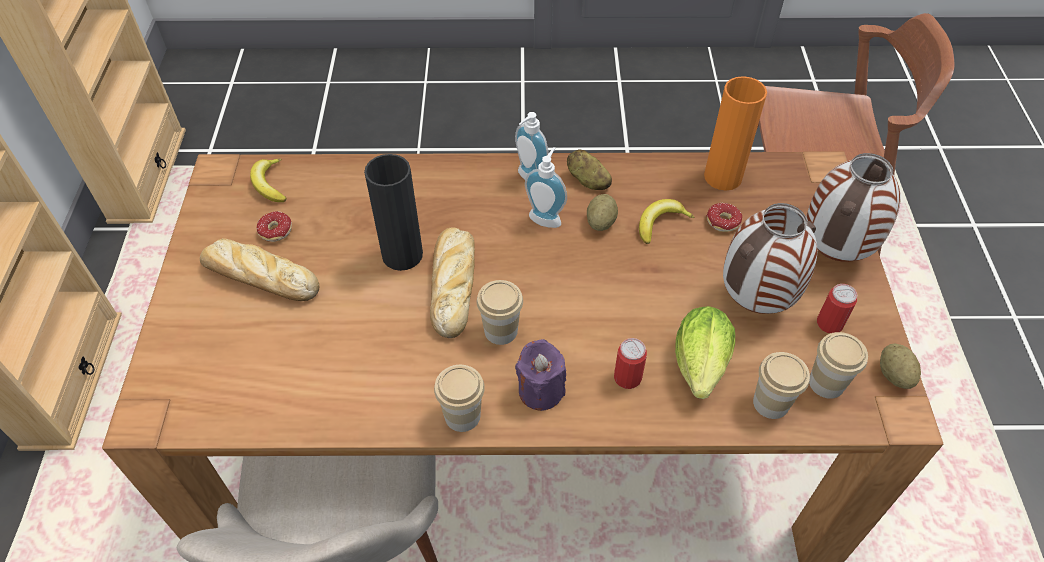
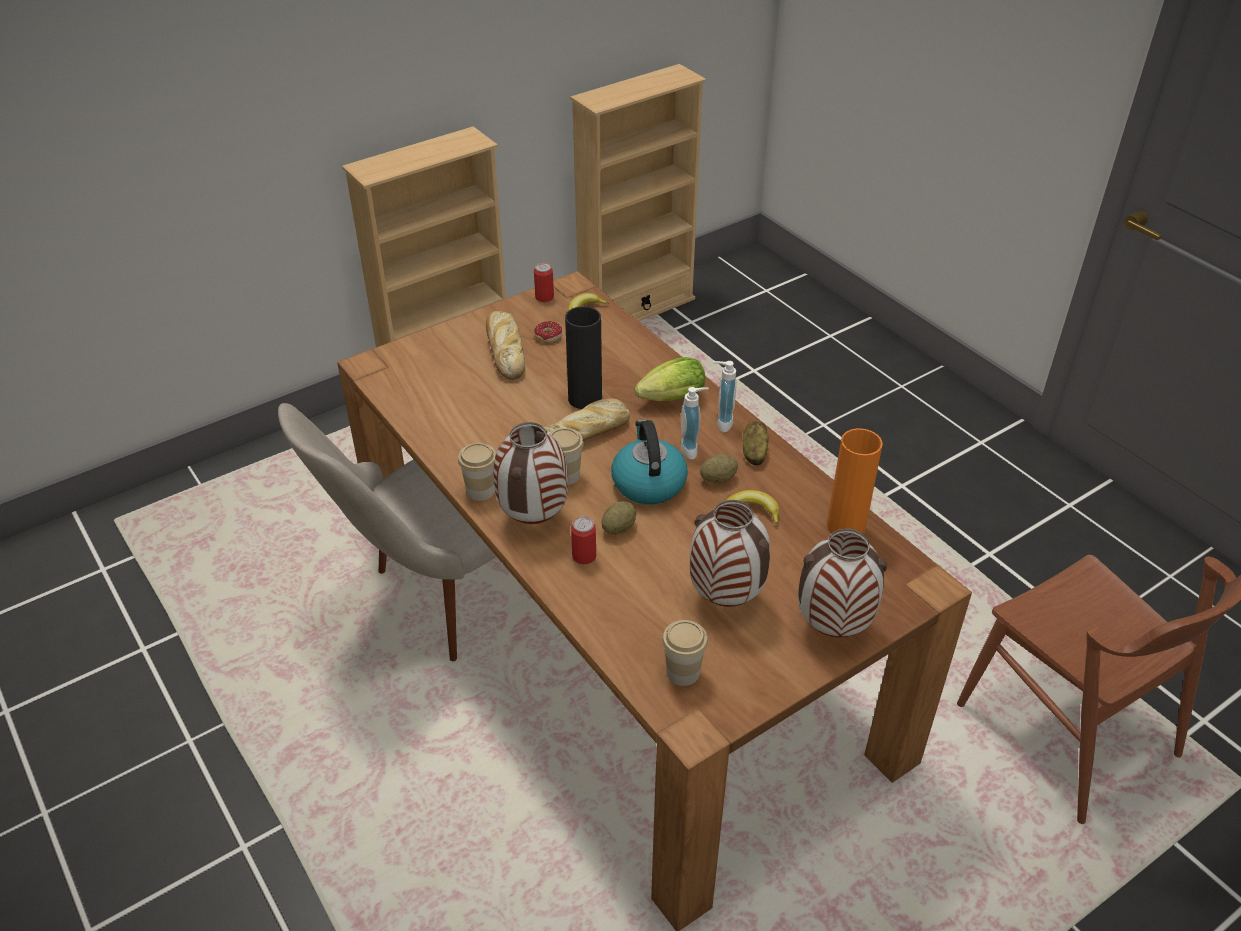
camera: 55 degrees right, 10 degrees down
(540, 390) = (533, 517): purple candle -> vase
(564, 273) = (648, 482): none -> kettle
(699, 369) = (627, 592): lettuce -> lettuce (668, 400)
(723, 226) = (788, 548): donut -> none
(771, 403) = (632, 645): cup -> none
(829, 323) = (748, 653): can -> can (544, 297)
(894, 375) = (731, 713): potato -> potato (618, 528)

